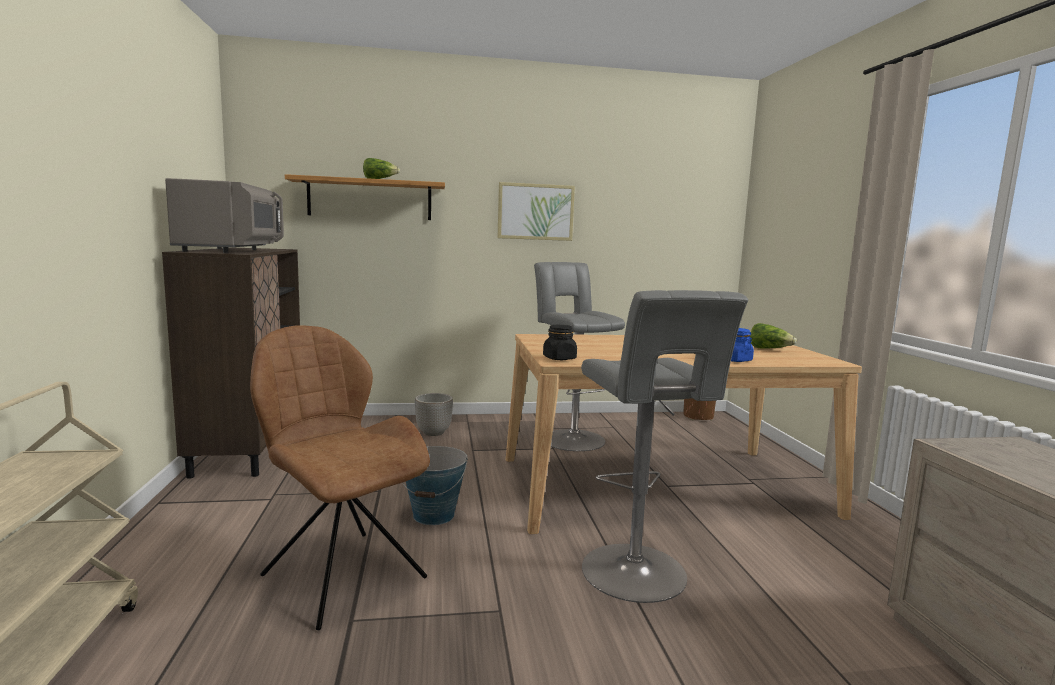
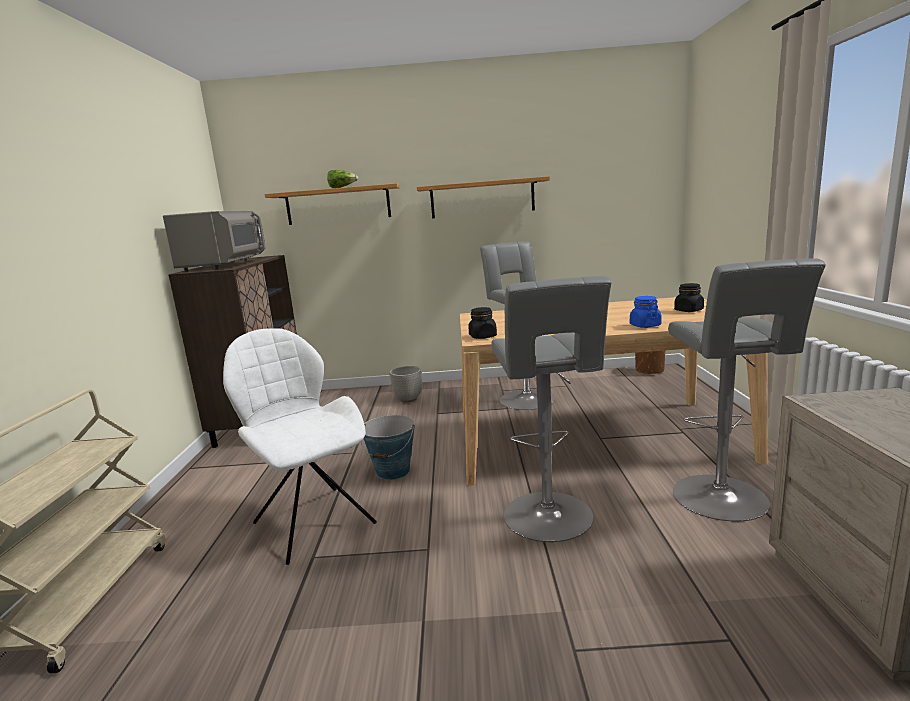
camera: 10 degrees right, 5 degrees up
(341, 574) = (312, 521): brown chair -> white chair
(535, 212) = (482, 198): picture -> shelf
(769, 349) = (688, 310): lettuce -> black jar
(819, 558) = (723, 500): none -> grey stool

